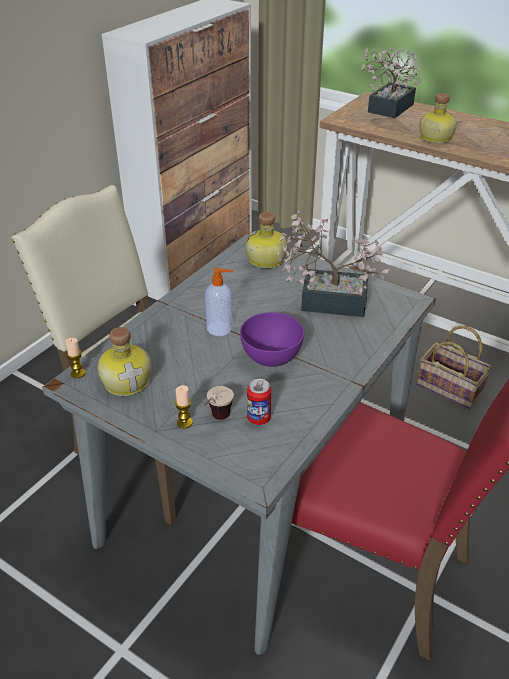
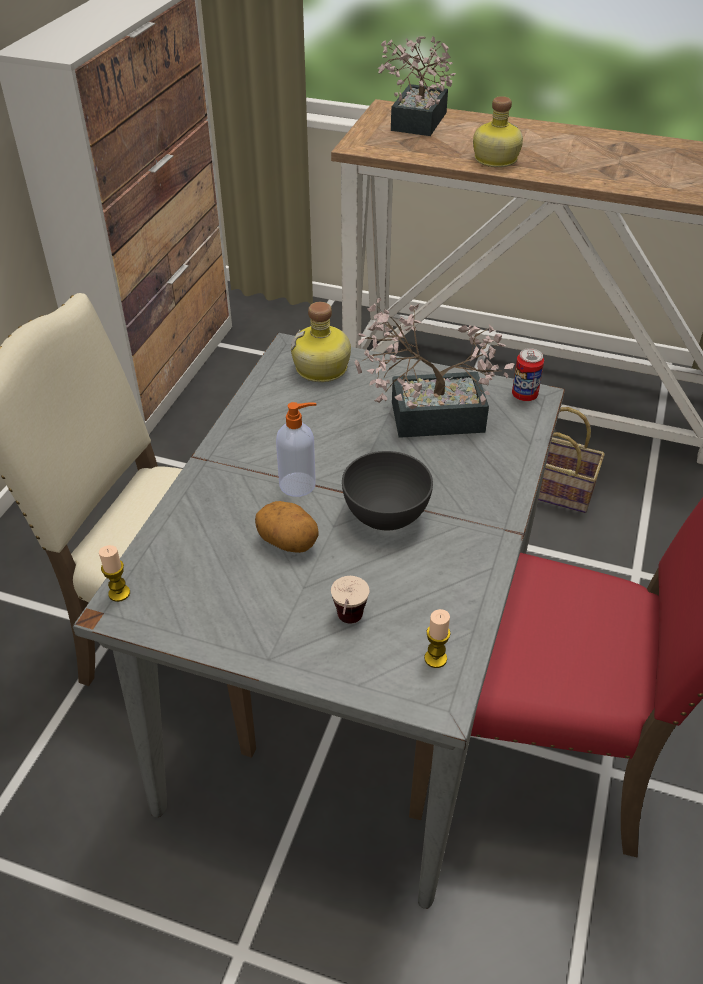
camera: 15 degrees left, 5 degrees up
(127, 380) = (197, 590): bottle -> none
(184, 422) = (305, 638): candle -> candle (435, 658)
(198, 363) = (288, 542): none -> potato
(258, 418) = (404, 610): can -> can (524, 395)
(271, 358) = (386, 516): purple bowl -> grey bowl

